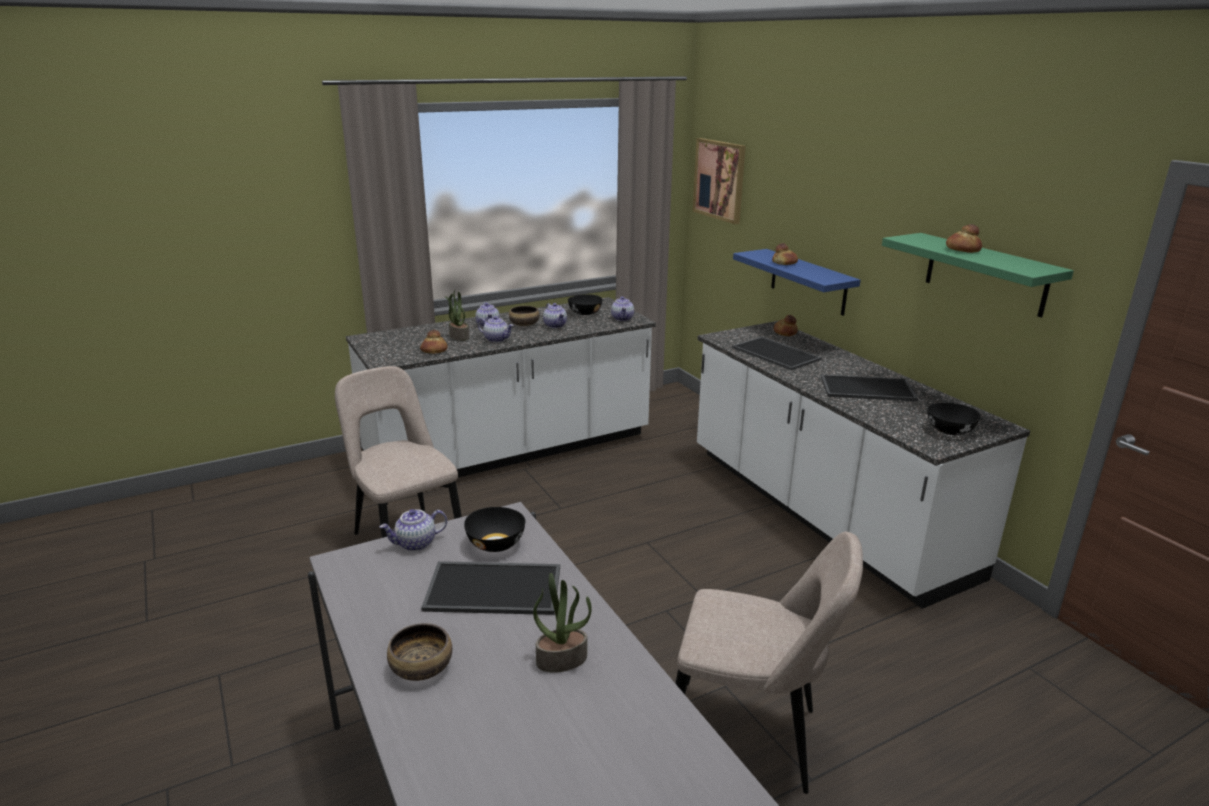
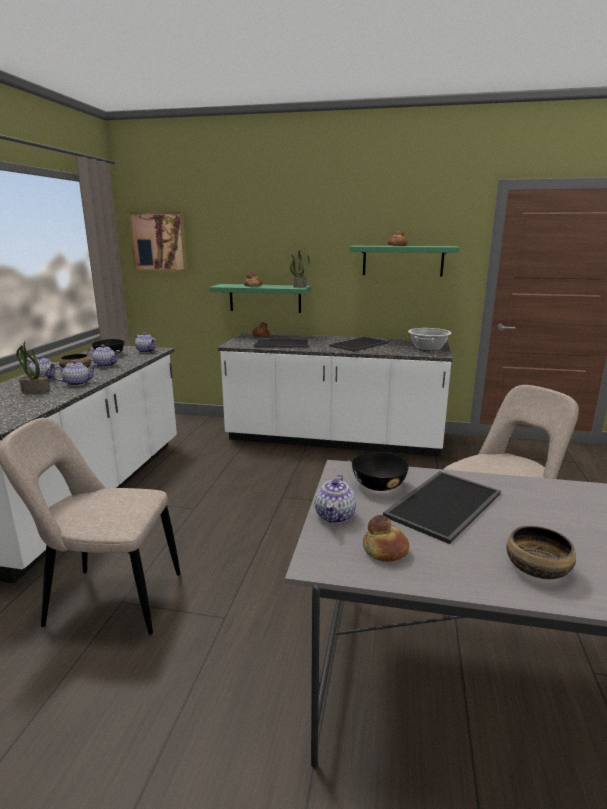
camera: 50 degrees left, 5 degrees down
(434, 351) = (35, 404): bread -> bread (384, 551)
(562, 659) = (560, 508): potted plant -> potted plant (299, 286)
(808, 282) = (265, 298): blue shelf -> green shelf
(949, 431) = (428, 348): black bowl -> cooking pot

